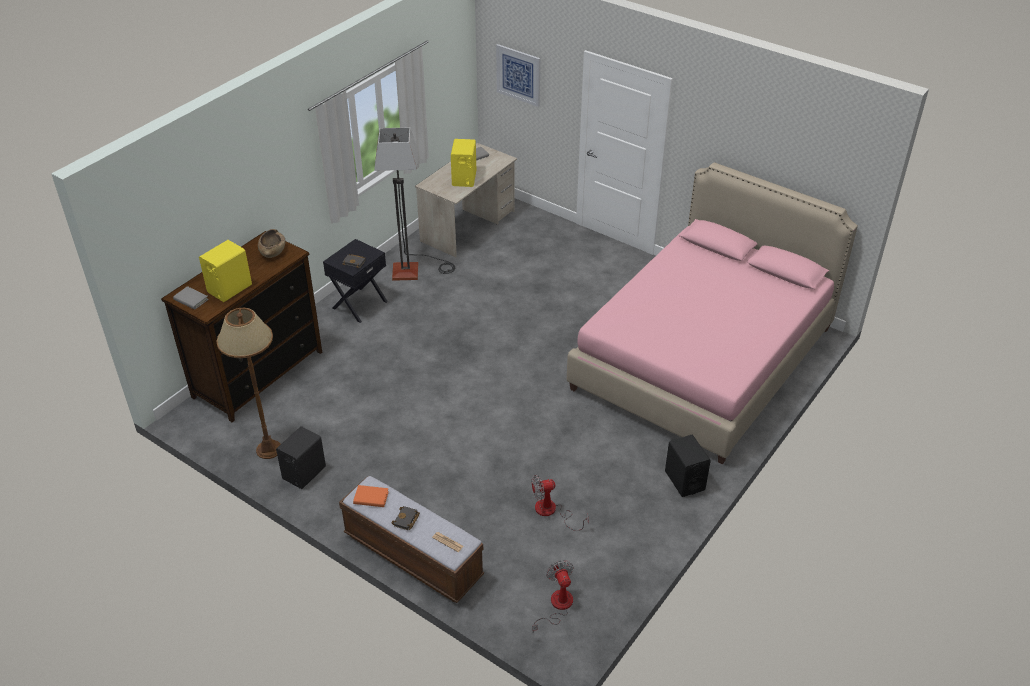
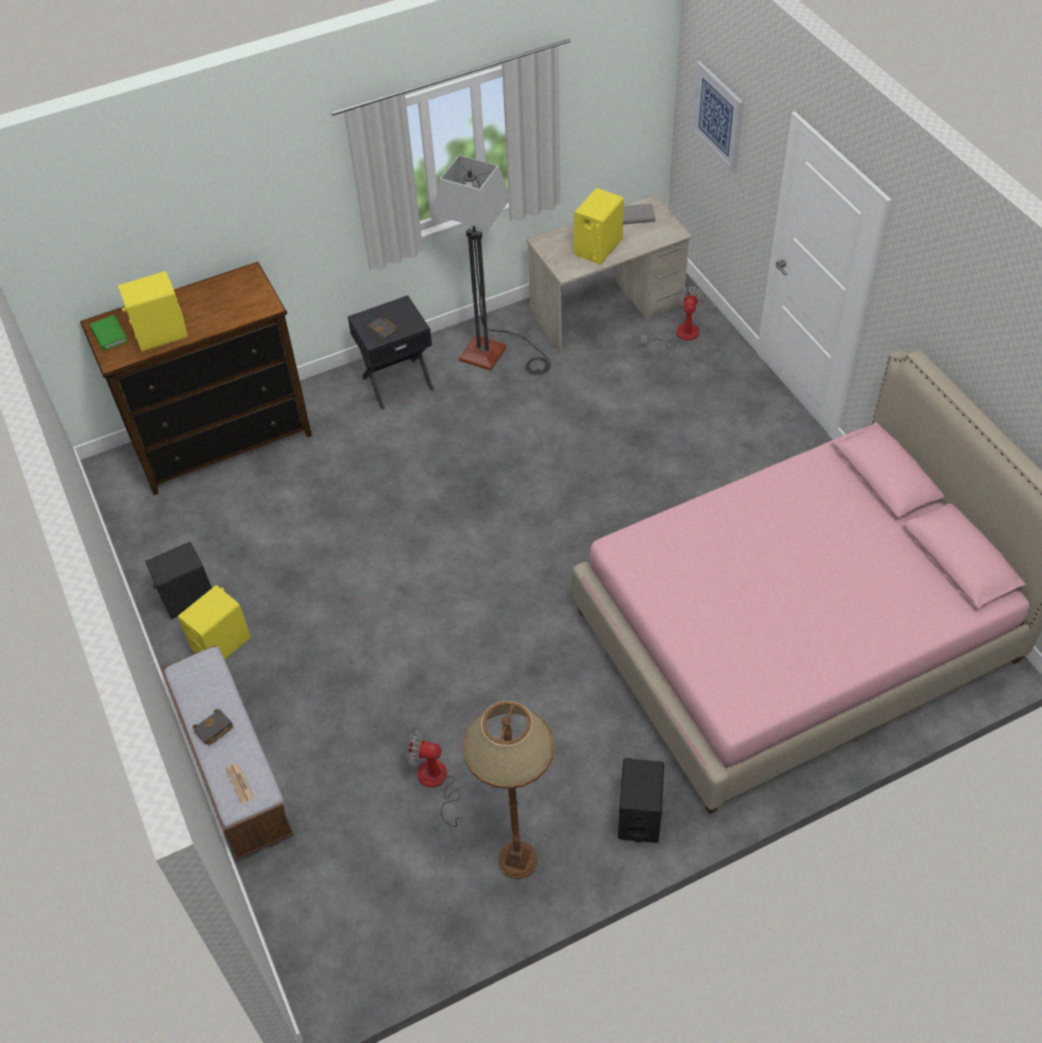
camera: 30 degrees right, 10 degrees up
(191, 299) = (109, 335): grey book -> green book
(268, 449) = (169, 549): brown floor lamp -> brown floor lamp (517, 859)
(272, 250) = (245, 294): brown bowl -> none
(349, 490) = (221, 643): none -> yellow speaker
(371, 498) = (195, 679): orange book -> none
(557, 606) = (354, 922): fan -> fan (679, 335)

